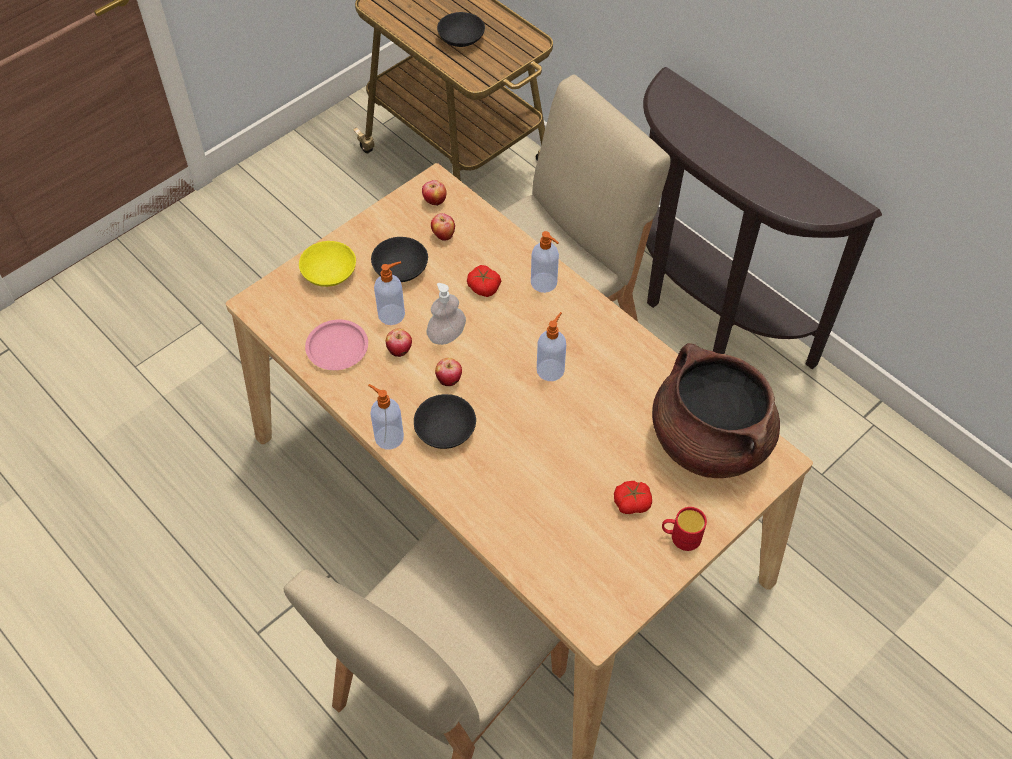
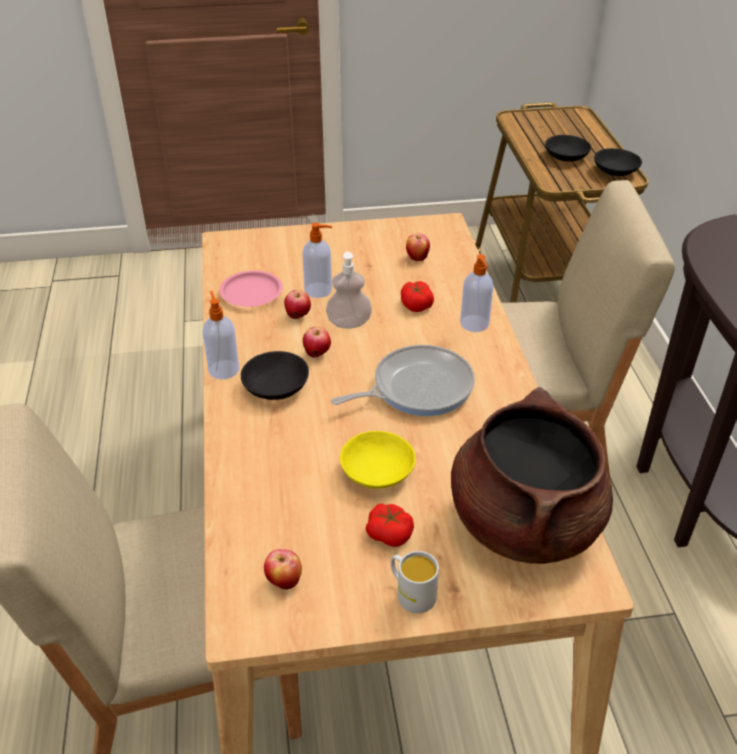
camera: 35 degrees right, 15 degrees down
(330, 273) = (299, 245): yellow bowl -> yellow bowl (377, 473)
(401, 269) = (358, 265): black bowl -> black bowl (615, 171)
(434, 202) = (432, 235): apple -> apple (284, 582)
(551, 369) = (417, 388): soap dispenser -> frying pan
(680, 537) = (411, 593): red mug -> white mug

